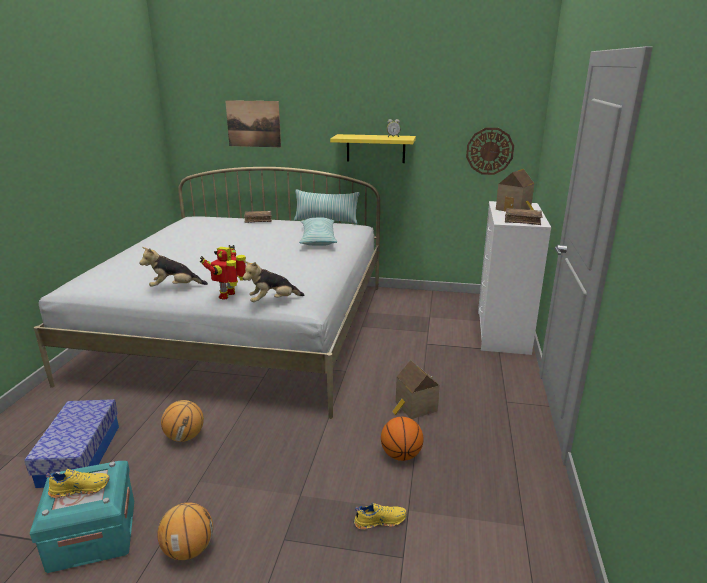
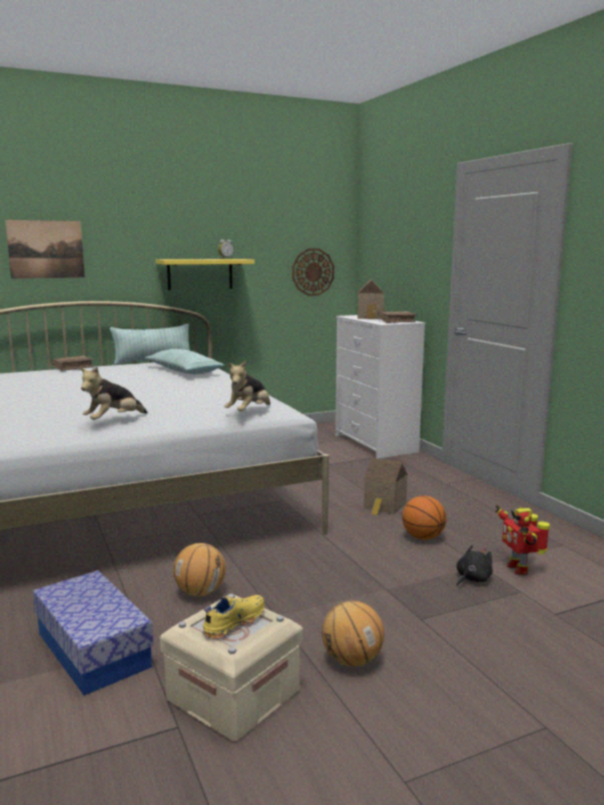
camera: 35 degrees left, 10 degrees down
(93, 535) = (233, 695): turquoise storage box -> beige storage box
(229, 295) = (193, 415): toy robot -> toy robot (519, 568)
(380, 520) = (472, 579): yellow shoe -> black plush toy

